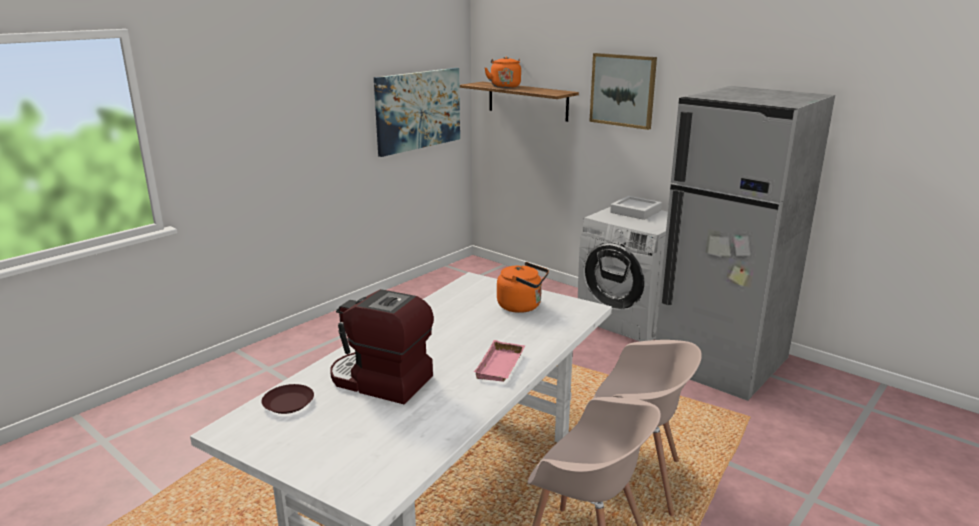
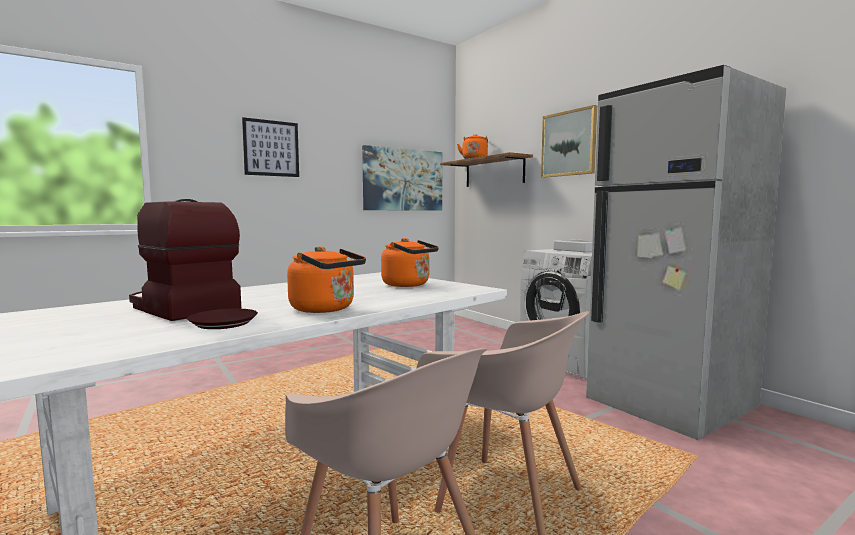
camera: 15 degrees right, 15 degrees down
(277, 102) = (271, 148): none -> picture
(288, 403) = (63, 312): brown plate -> brown plate (223, 324)
(501, 367) = (326, 309): pink tray -> orange kettle

